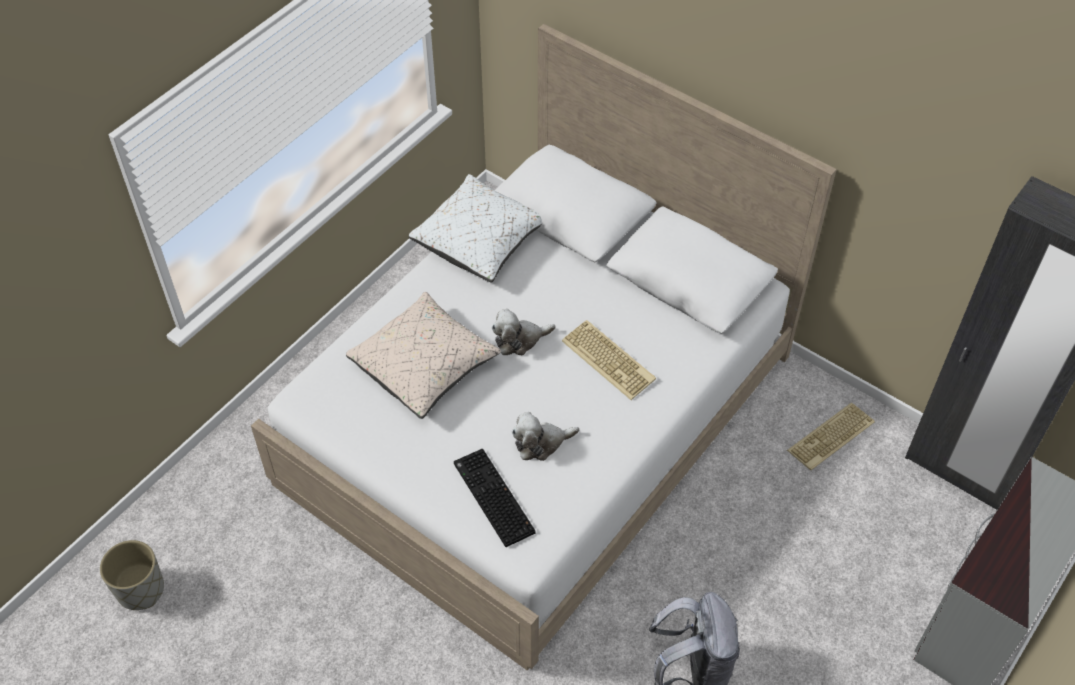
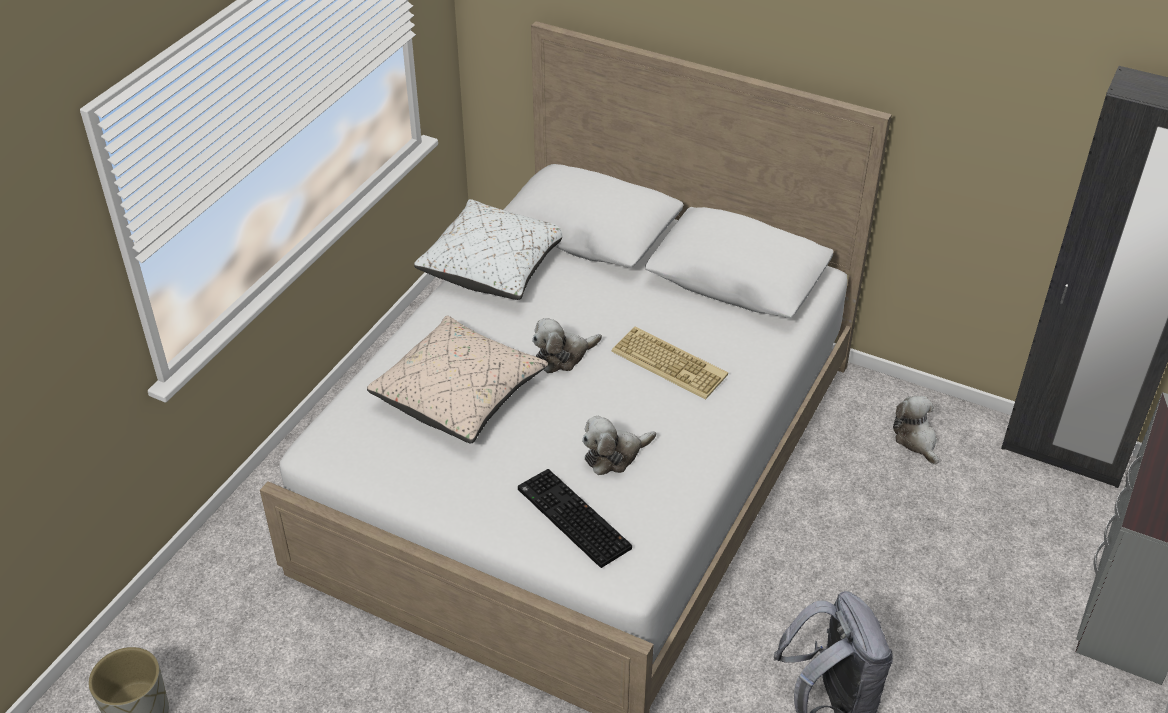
camera: 10 degrees left, 10 degrees down
(831, 438) = (916, 440): keyboard -> plush toy

